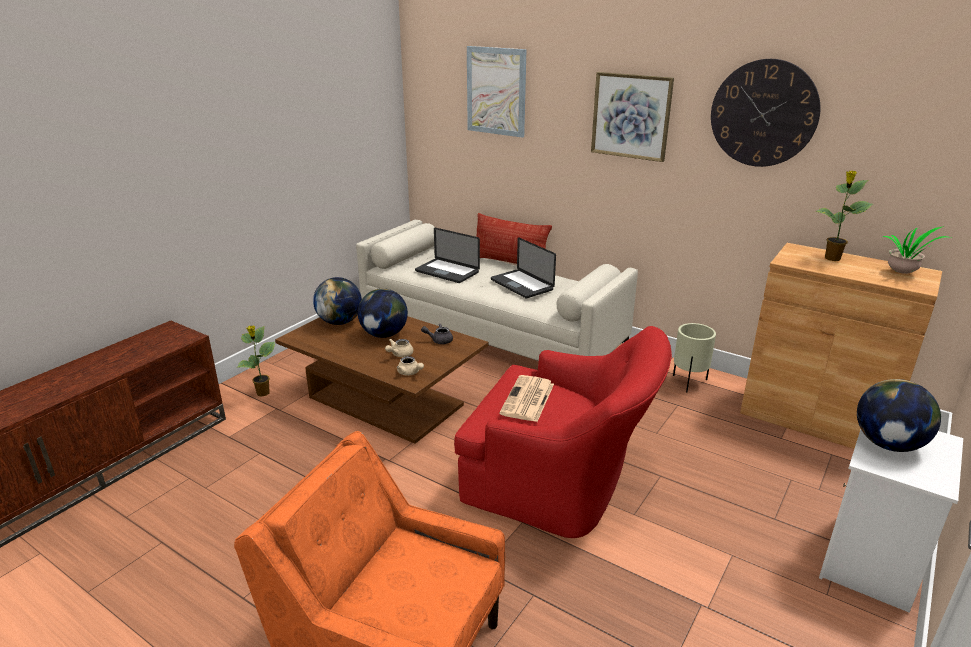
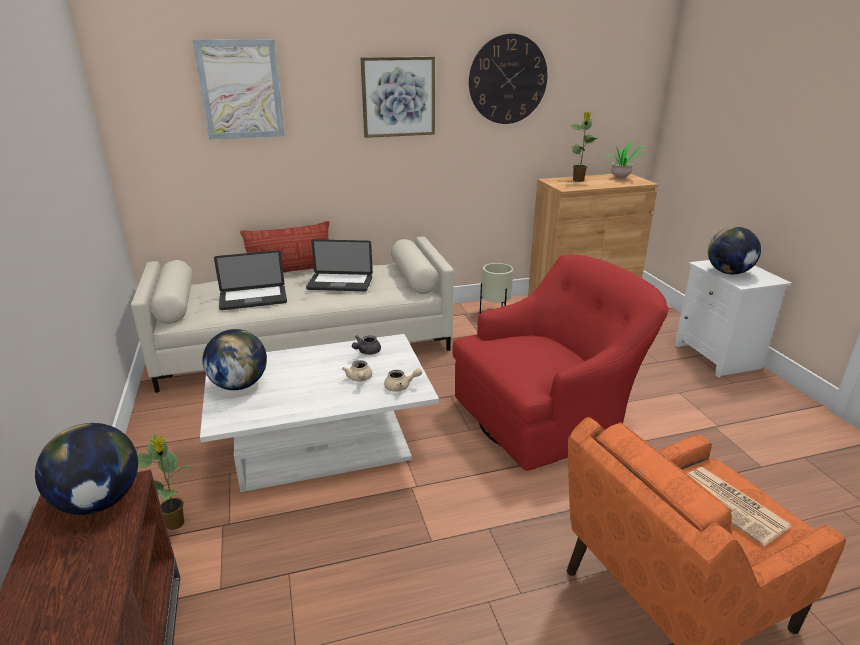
camera: 50 degrees left, 0 degrees up
(384, 335) = (309, 372): globe -> globe (99, 501)
(386, 401) = (323, 446): brown coffee table -> white coffee table
(528, 399) = (524, 353): newspaper -> newspaper (732, 505)

